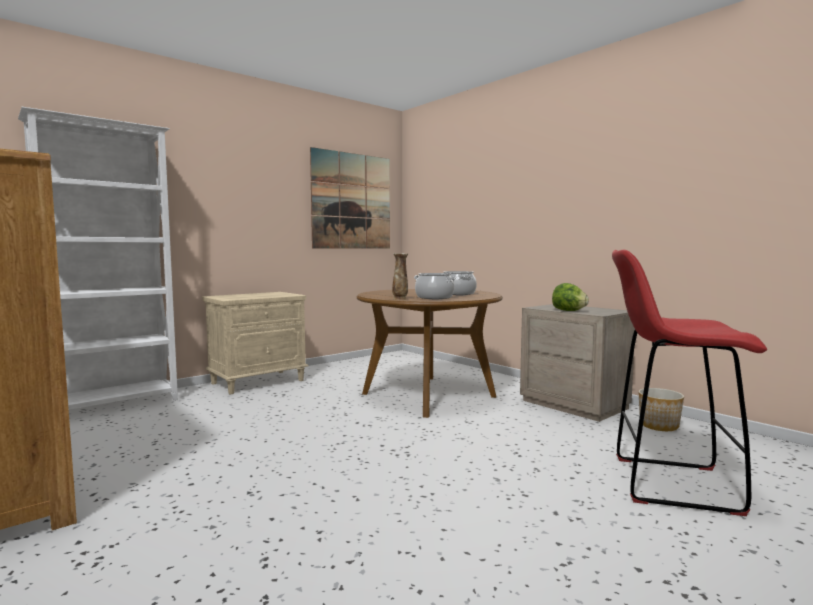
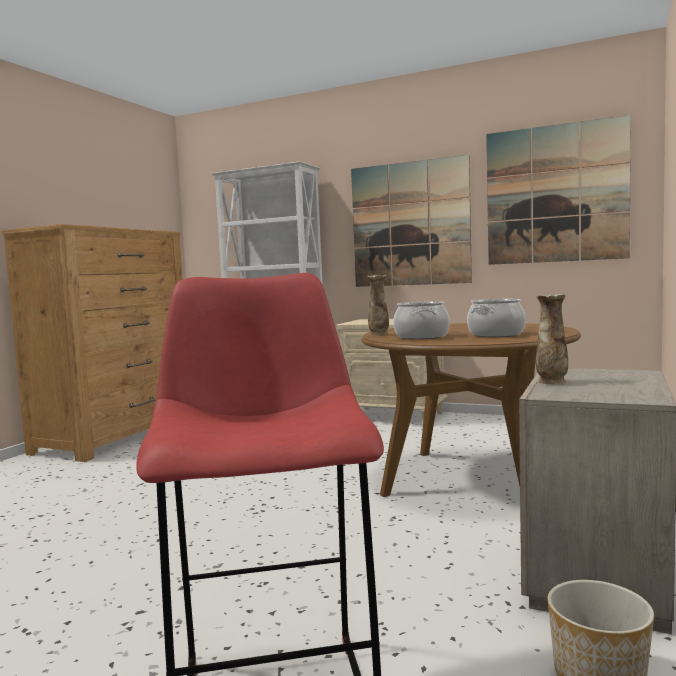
camera: 65 degrees right, 0 degrees up
(250, 209) = (410, 224): none -> picture
(568, 311) = (552, 382): lettuce -> vase

